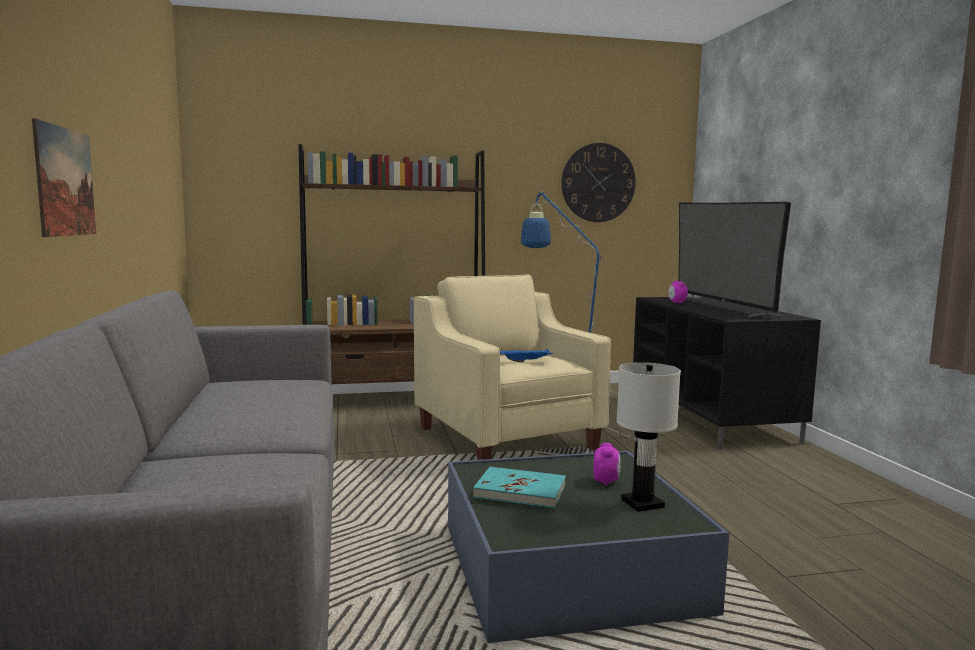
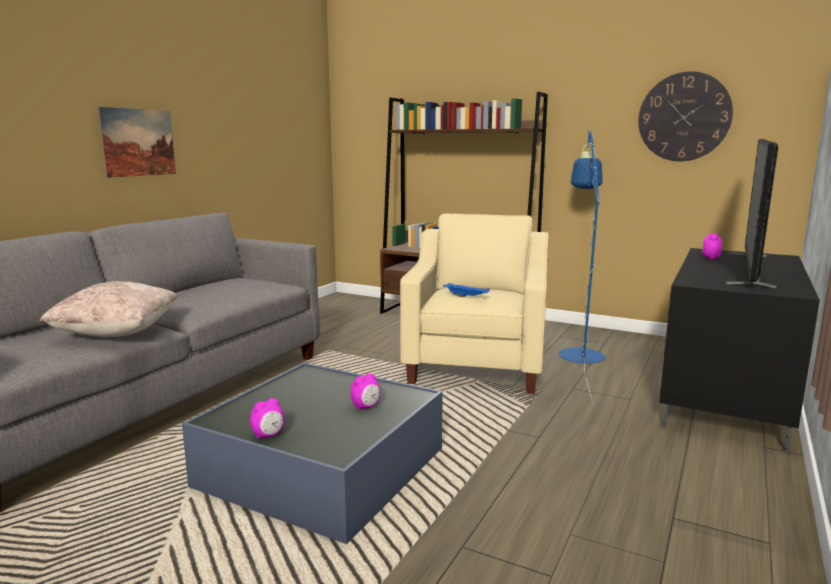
camera: 40 degrees right, 5 degrees up
(265, 469) = (117, 333): none -> beige pillow
(520, 491) = (292, 394): turquoise book -> none
(596, 532) = (268, 435): none -> alarm clock
(641, 503) = (347, 429): white table lamp -> none

